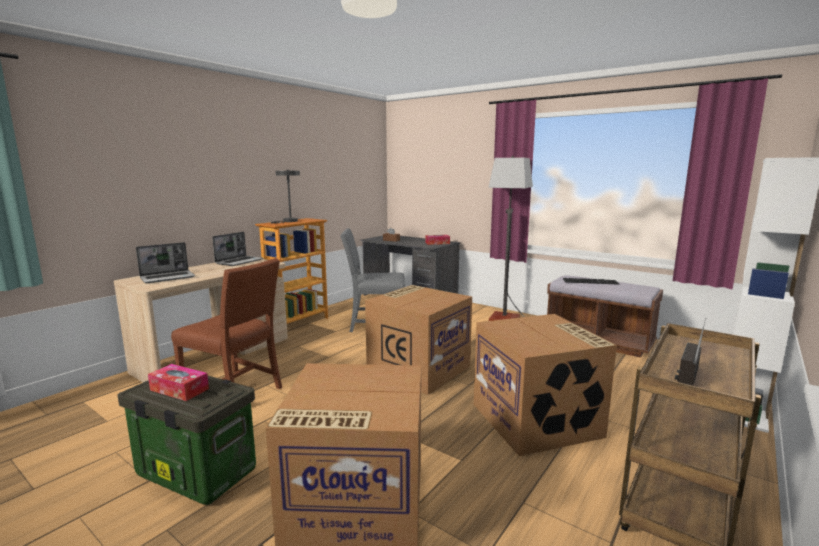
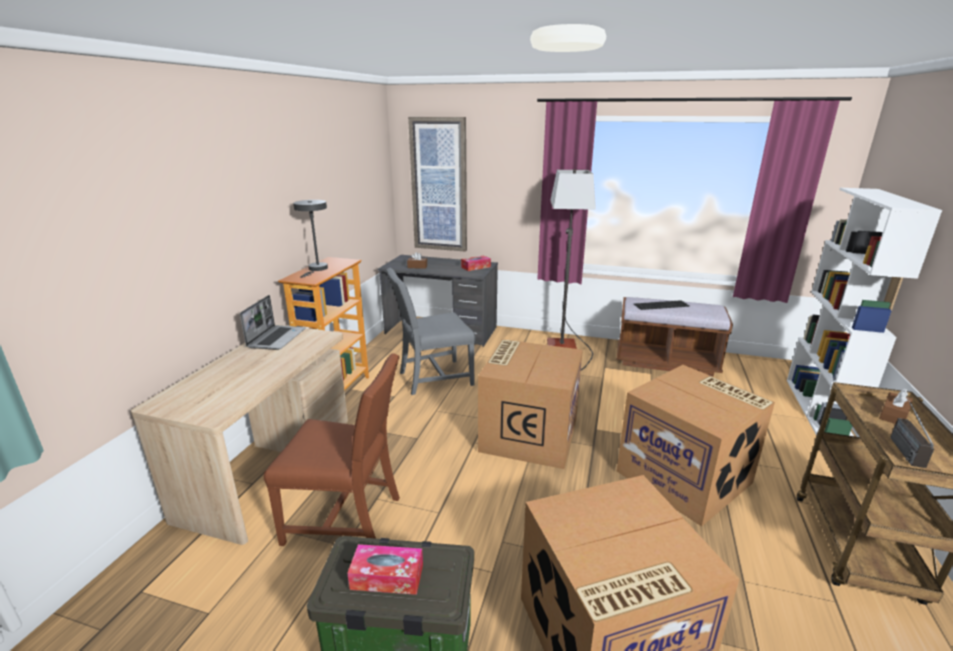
camera: 20 degrees left, 10 degrees up
(168, 277) = (213, 390): laptop -> none
(418, 178) = (439, 186): none -> picture
(714, 354) = (893, 415): none -> brown tissue box

